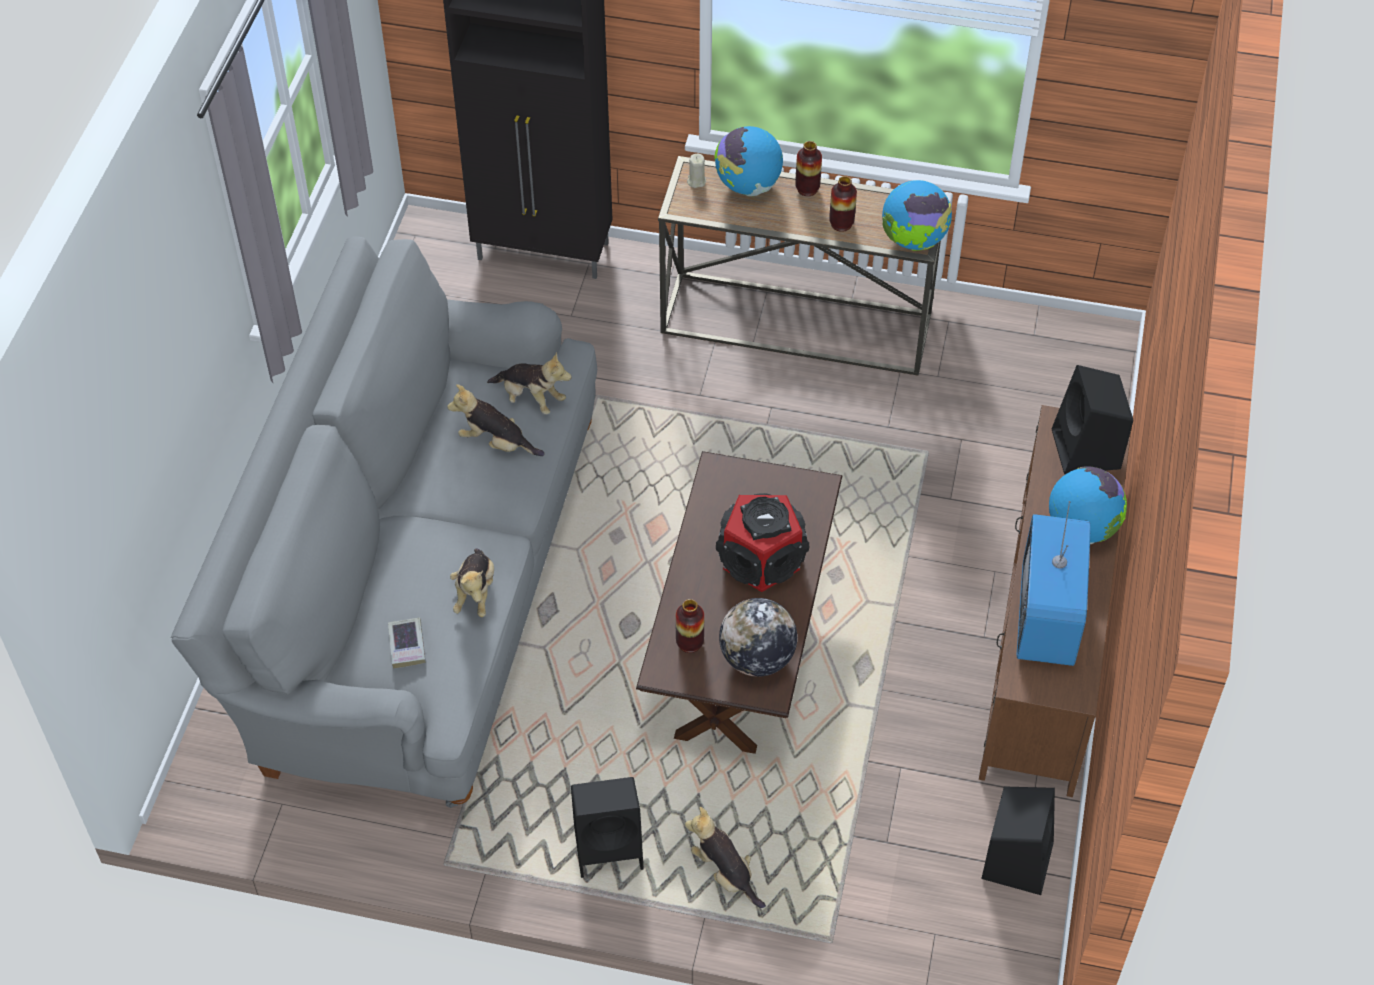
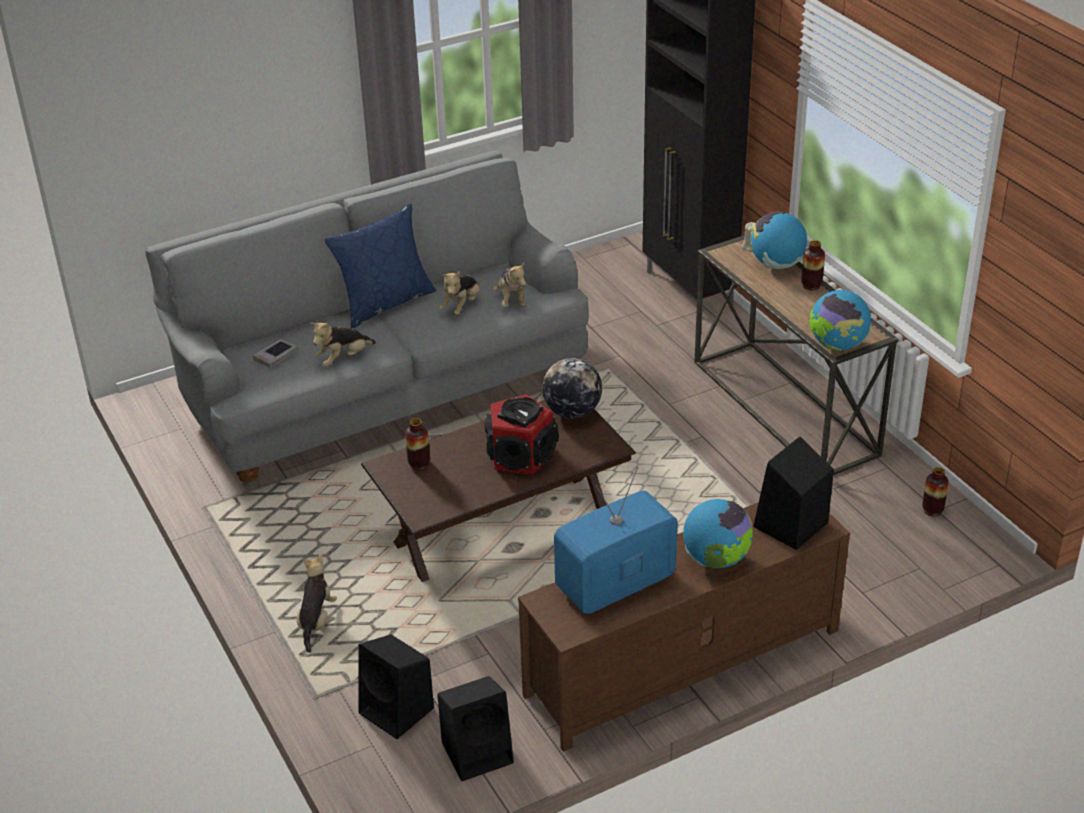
camera: 50 degrees right, 15 degrees down
(413, 497) = (385, 303): none -> blue pillow
(496, 443) = (461, 306): plush toy -> plush toy turned 135 degrees counterclockwise
(610, 847) = (284, 563): black speaker -> black speaker (398, 711)
(757, 659) = (440, 496): globe -> globe (572, 412)
(841, 224) = (804, 313): vase -> vase (932, 510)

